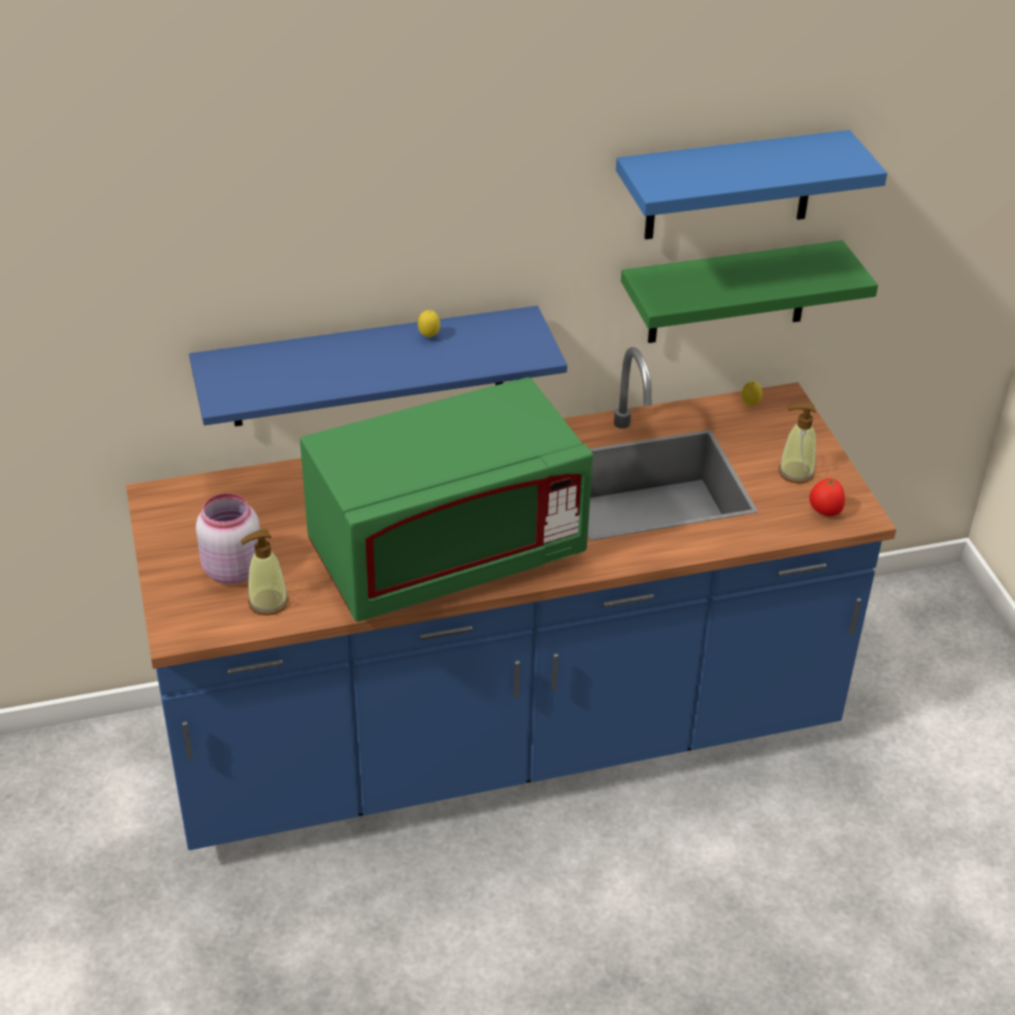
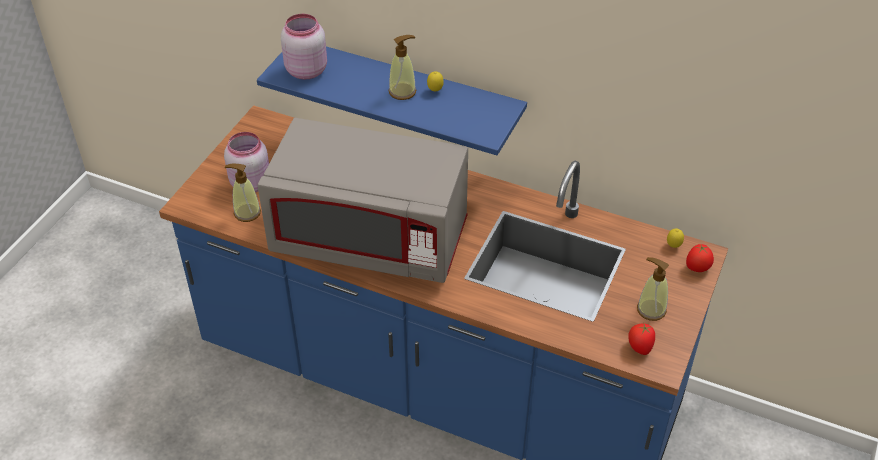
camera: 40 degrees right, 5 degrees up
(251, 381) = (305, 70): none -> pink jar
(394, 353) = (402, 91): none -> soap dispenser
(447, 555) = (370, 239): green microwave -> grey microwave
(728, 293) = (679, 154): green shelf -> none
(729, 186) = (685, 71): blue shelf -> none
(793, 414) = (697, 269): none -> tomato

